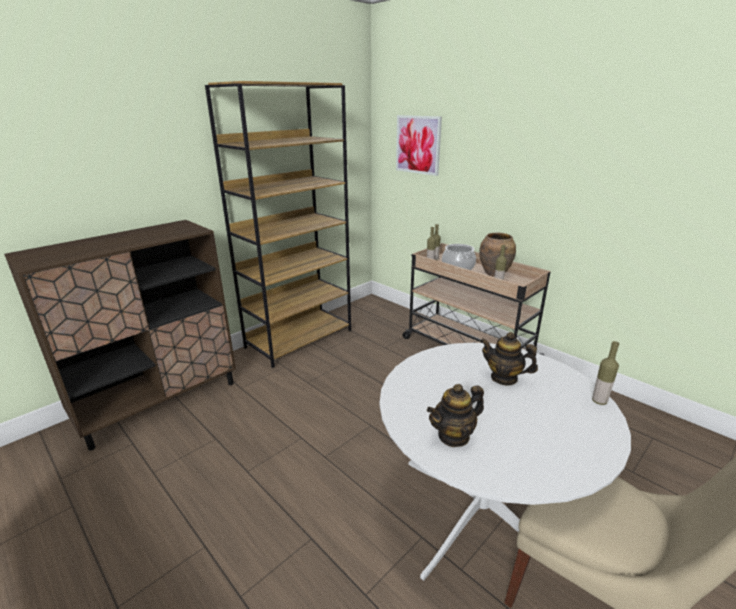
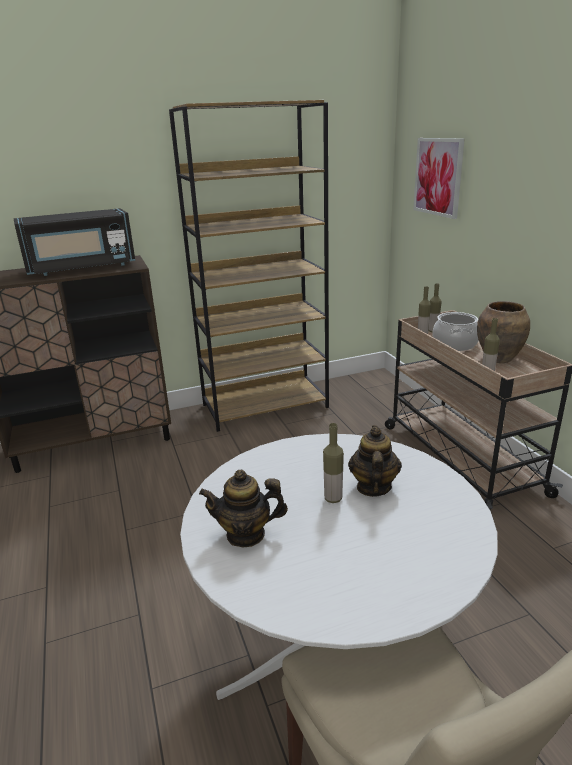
camera: 25 degrees right, 0 degrees up
(141, 236) = (81, 268): none -> black microwave
(504, 378) = (373, 487): teapot -> teapot turned 45 degrees clockwise
(599, 401) = (473, 546): bottle -> bottle (333, 498)

